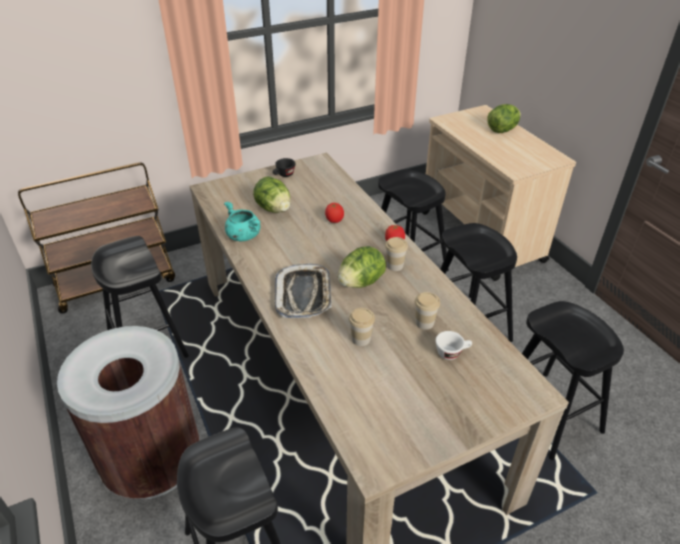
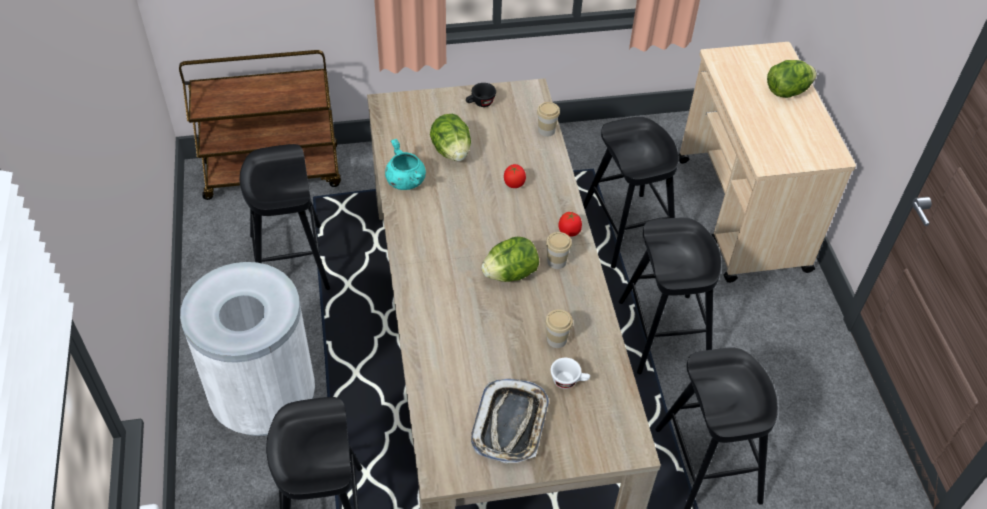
camera: 15 degrees right, 10 degrees up
(153, 462) = (264, 399): brown trash can -> white trash can
(304, 295) = (444, 274): tray -> tray (510, 424)
(361, 339) = (482, 341): cup -> cup (546, 130)

